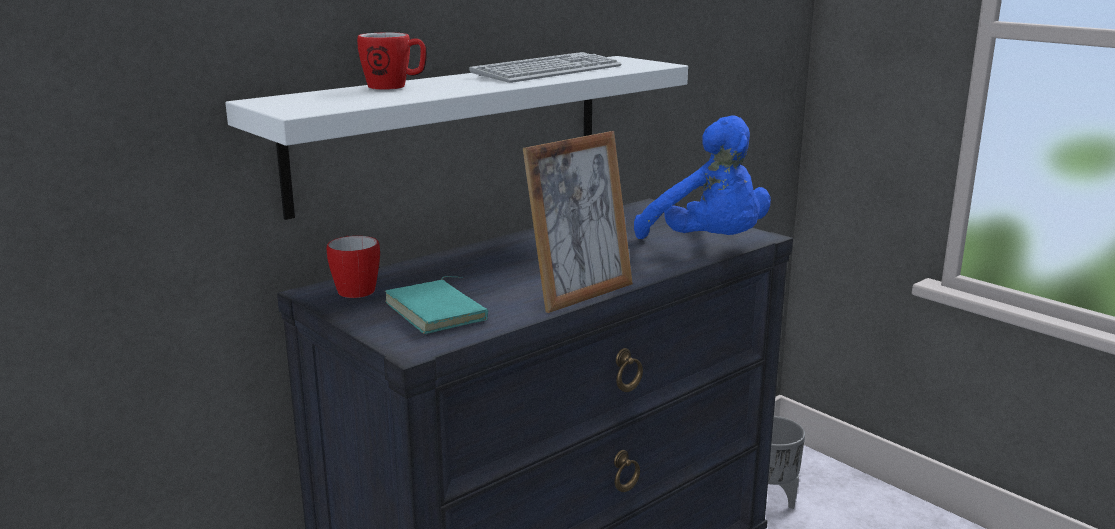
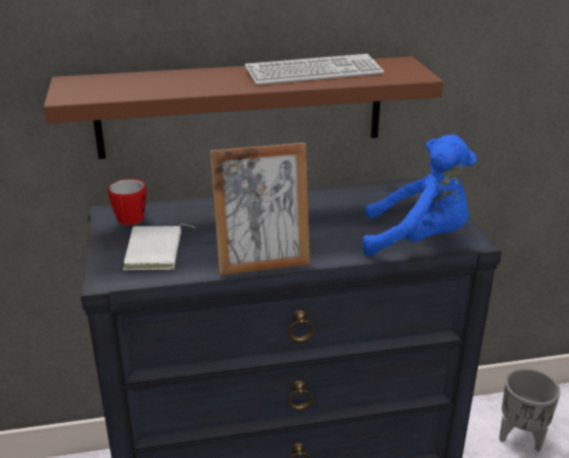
camera: 30 degrees right, 10 degrees up
(394, 87) = (173, 77): mug -> none
(439, 311) = (156, 252): turquoise book -> white book
(452, 130) = (241, 107): white shelf -> brown shelf
(708, 245) = (418, 240): blue plush toy -> blue plush toy turned 75 degrees counterclockwise

